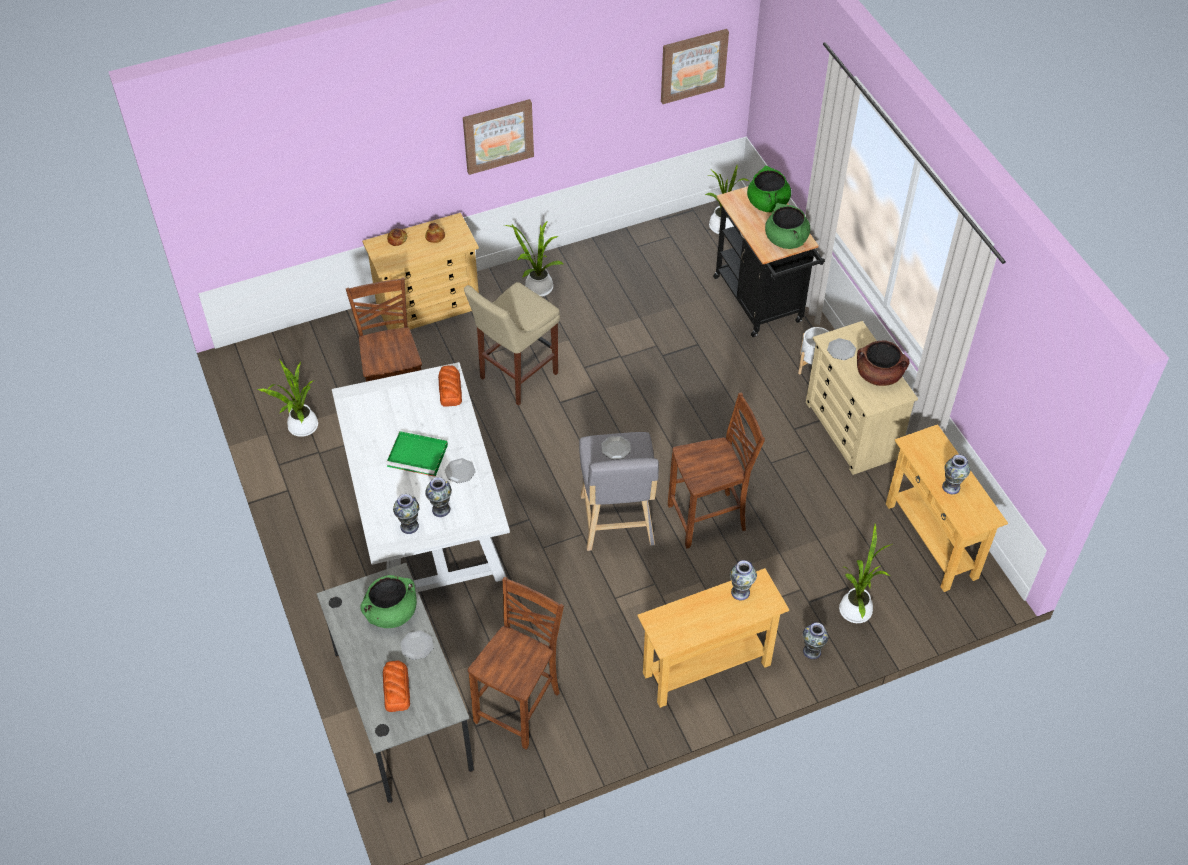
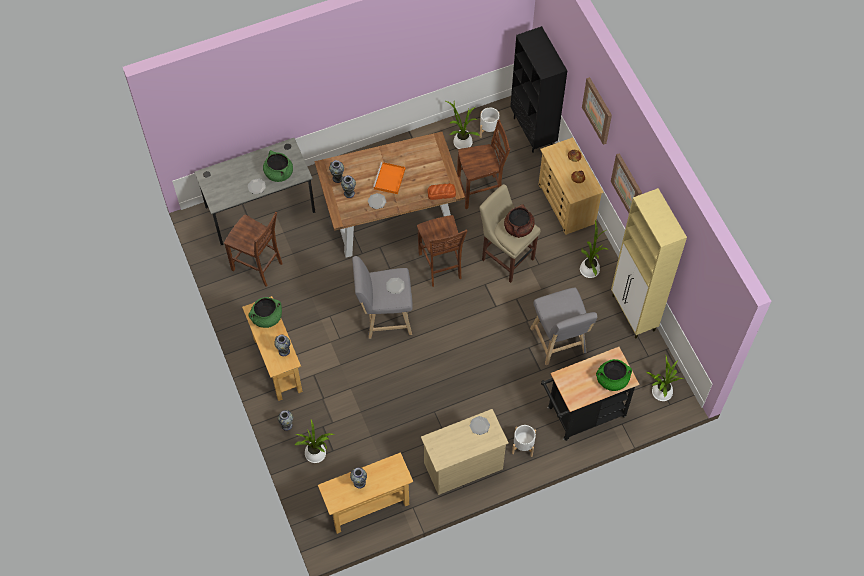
camera: 90 degrees right, 10 degrees up
(284, 394) = (488, 130): none -> white planter
(296, 341) = (533, 132): none -> black bookcase
(396, 688) = (231, 179): bread -> none
(418, 455) = (389, 179): green tray -> orange tray
(428, 519) = (390, 214): white dining table -> brown dining table
(608, 247) = (633, 314): none -> beige cabinet
(655, 323) = (559, 343): none -> grey stool
(693, 65) = (701, 302): picture -> picture (598, 110)
(709, 519) = (388, 371): brown chair -> brown chair (440, 267)
(786, 240) = (574, 390): green cooking pot -> green cooking pot (267, 318)
(879, 375) = (457, 448): brown cooking pot -> brown cooking pot (518, 228)

